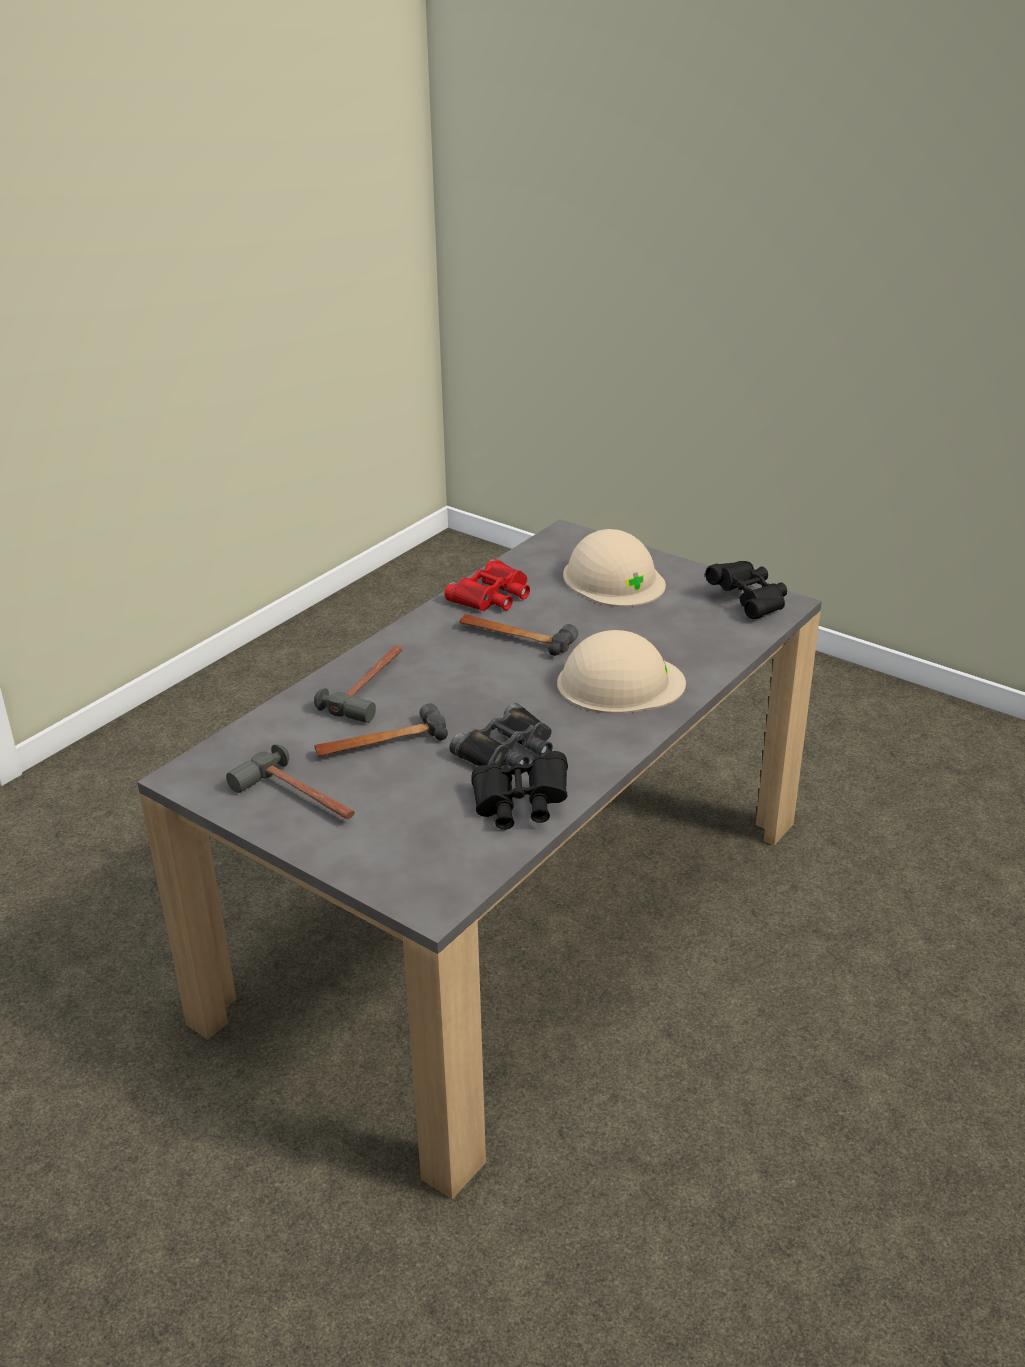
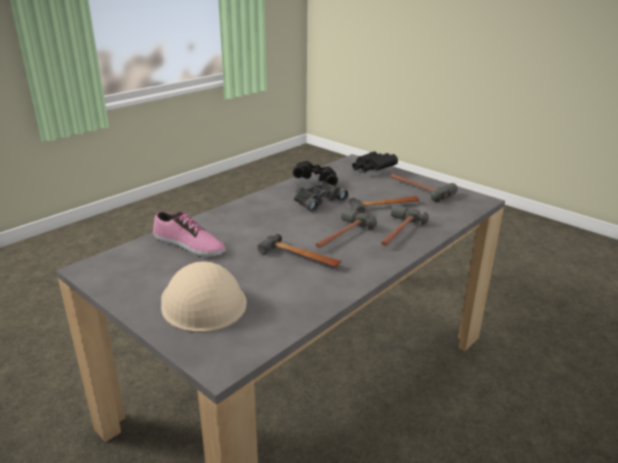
camera: 175 degrees left, 5 degrees down
(461, 675) = (340, 236): none -> hammer
(492, 595) = (311, 293): red binoculars -> none
(619, 683) = (243, 225): beige hard hat -> none
(681, 644) = (188, 245): none -> shoe
(749, 601) = (111, 272): black binoculars -> black binoculars (372, 170)

